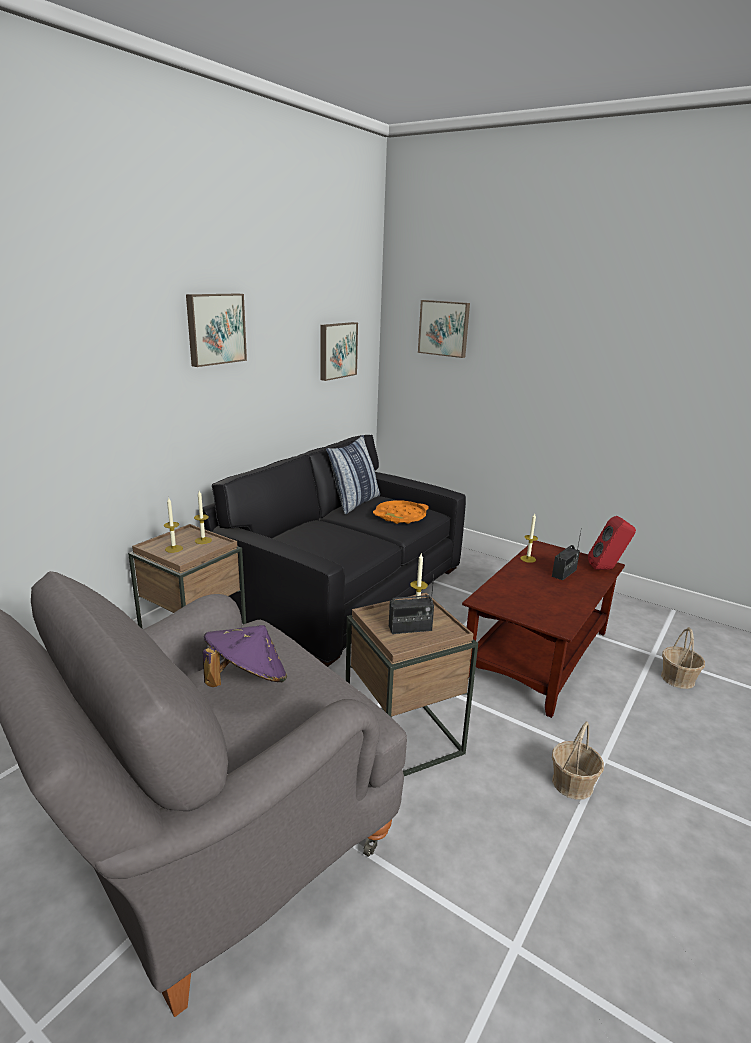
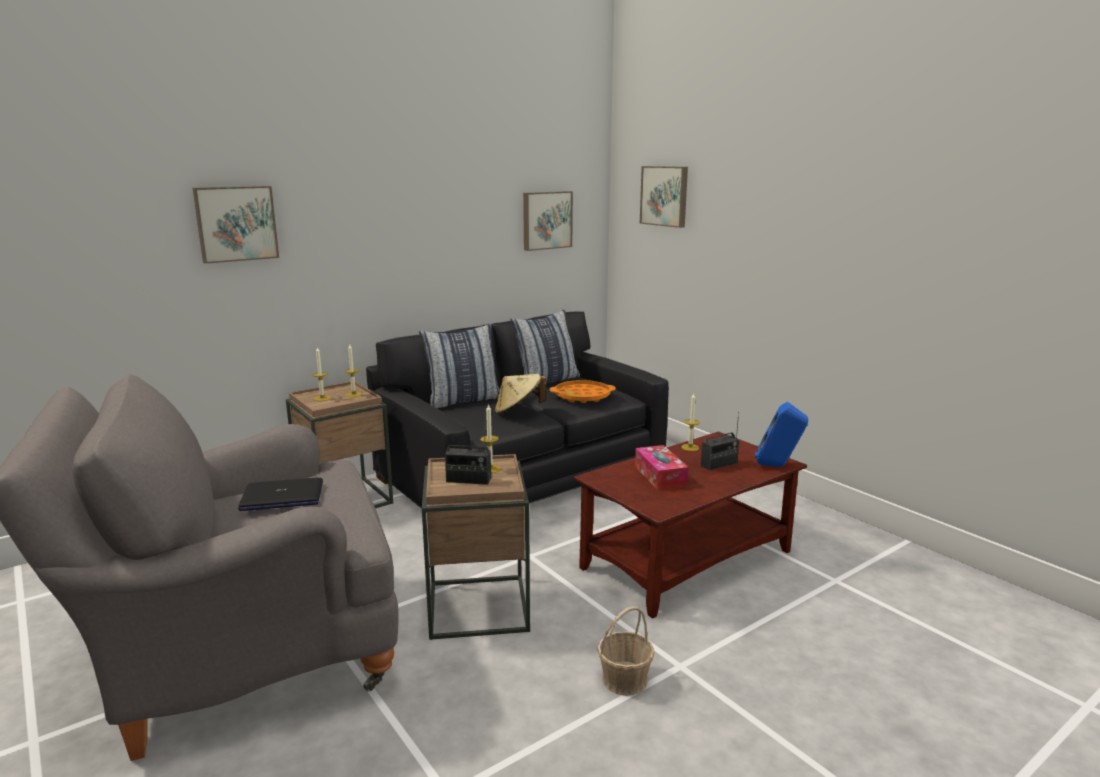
camera: 20 degrees right, 5 degrees down
(215, 329) = (391, 193): picture -> picture (236, 223)
(246, 680) = (282, 497): purple hat -> laptop
(298, 532) = (463, 400): none -> pillow
(359, 538) = (518, 411): none -> beige hat
(530, 591) = (660, 476): none -> tissue box
(607, 569) = (778, 466): red speaker -> blue speaker
(678, 678) = (847, 609): basket -> none

